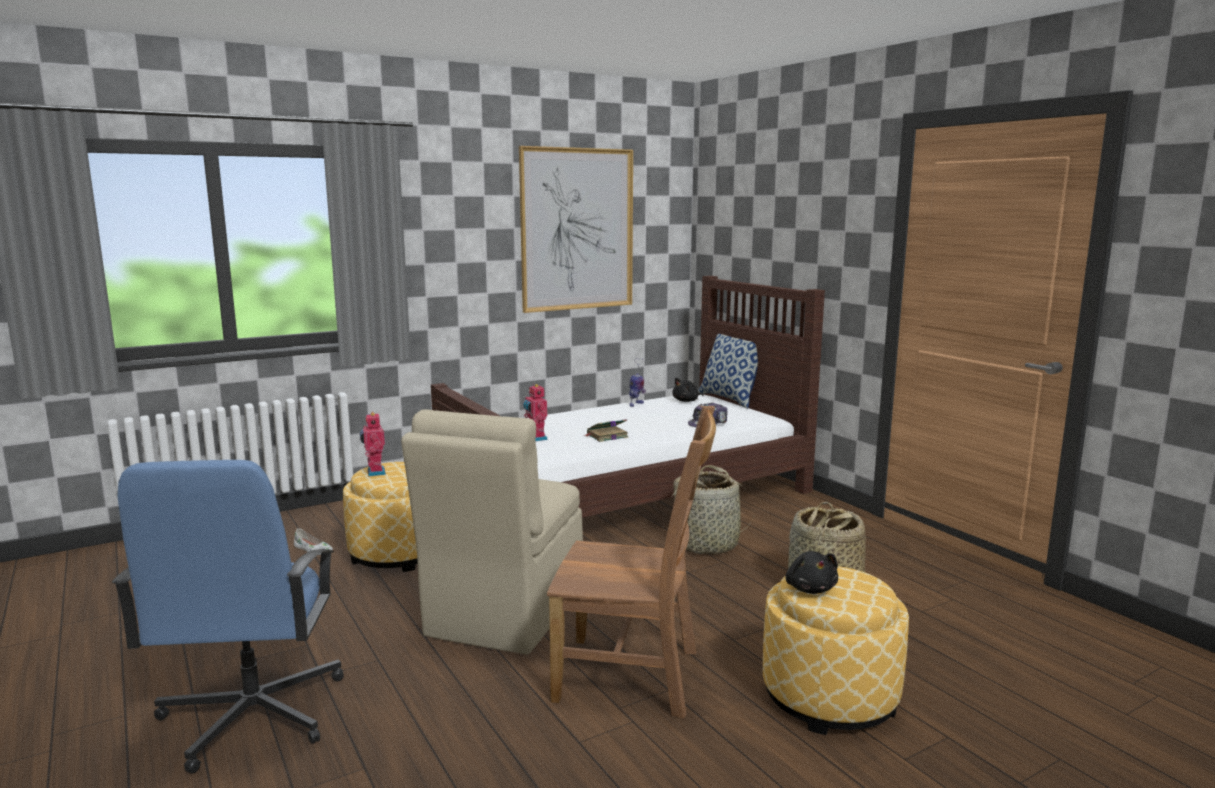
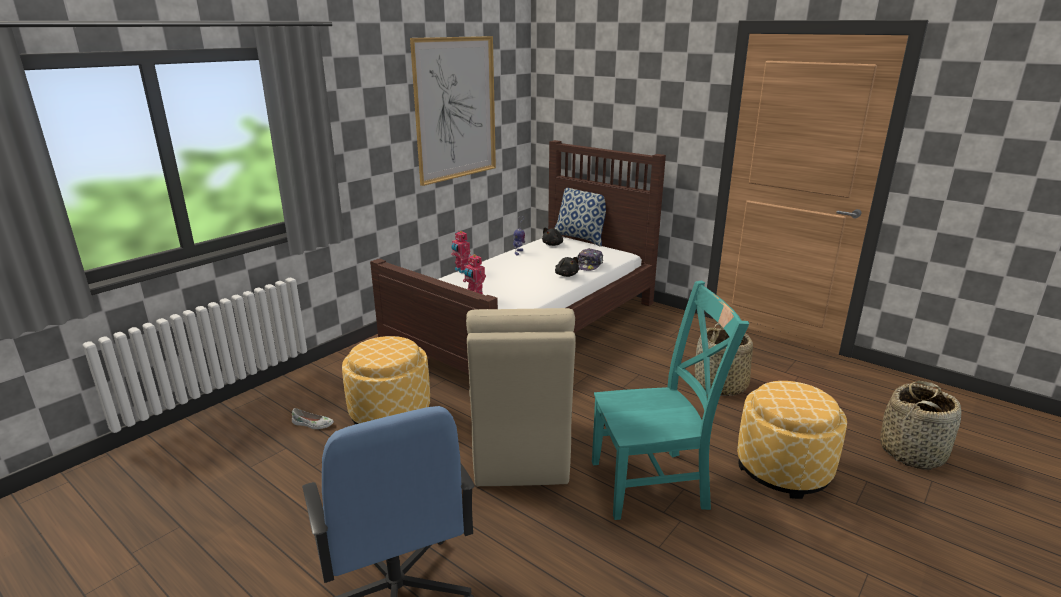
camera: 20 degrees left, 10 degrees up
(374, 472) = (369, 353): toy robot -> toy robot (461, 270)
(606, 436) = (527, 288): book -> none
(634, 676) = (653, 484): brown chair -> turquoise chair
(707, 544) = (617, 360): basket -> basket (912, 452)
(810, 588) = (783, 404): black plush toy -> black plush toy (566, 275)

